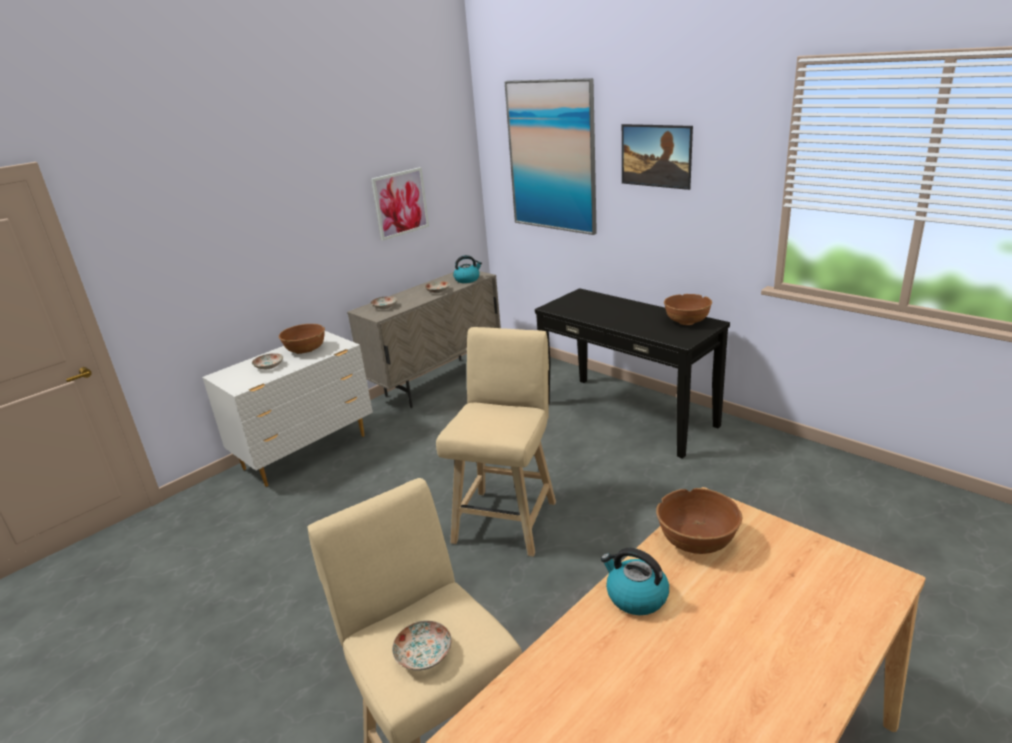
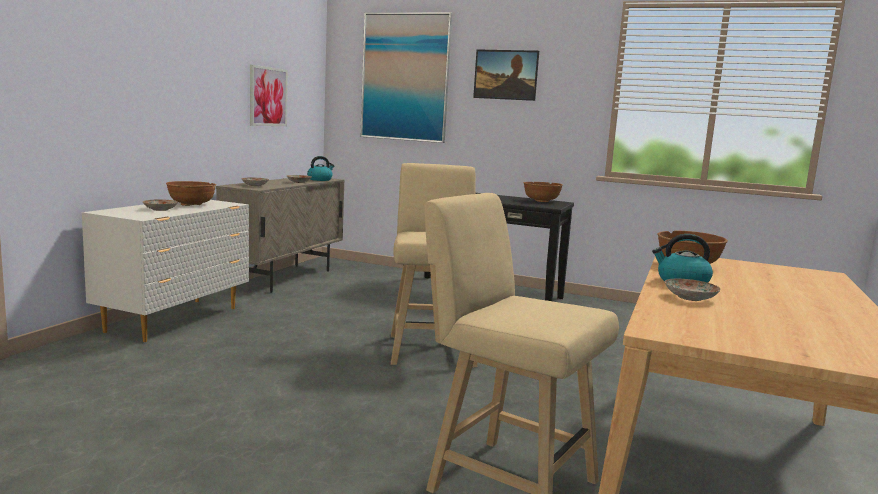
camera: 25 degrees left, 15 degrees down
(424, 655) = (550, 314): plate -> plate (691, 298)

